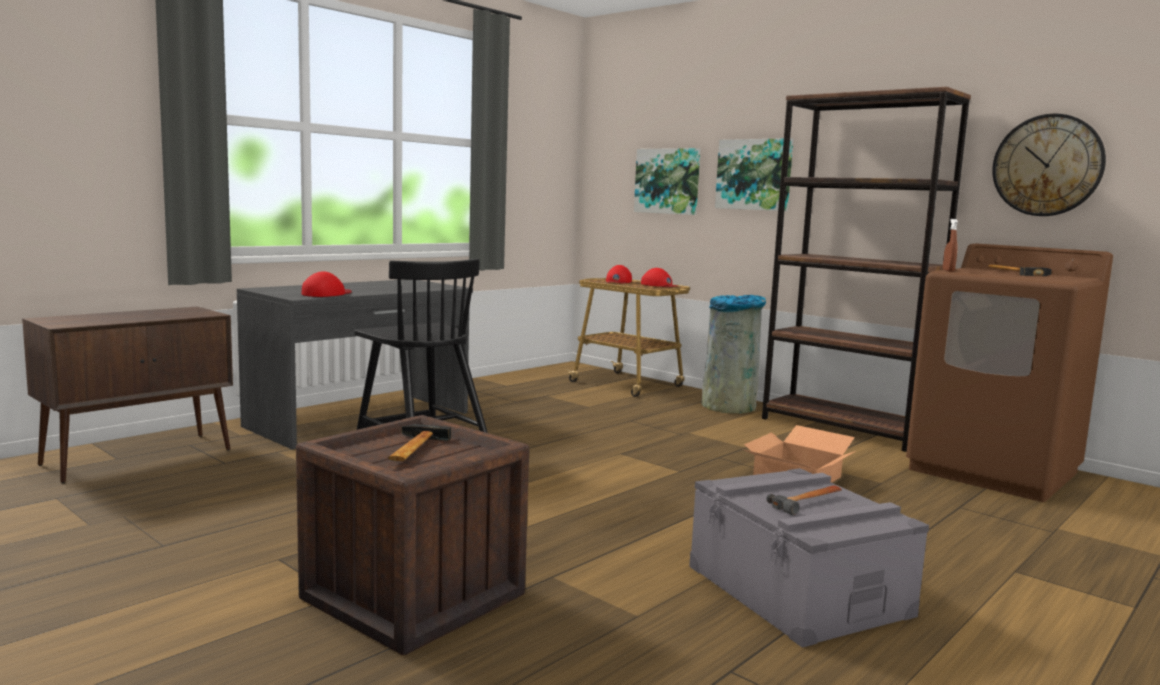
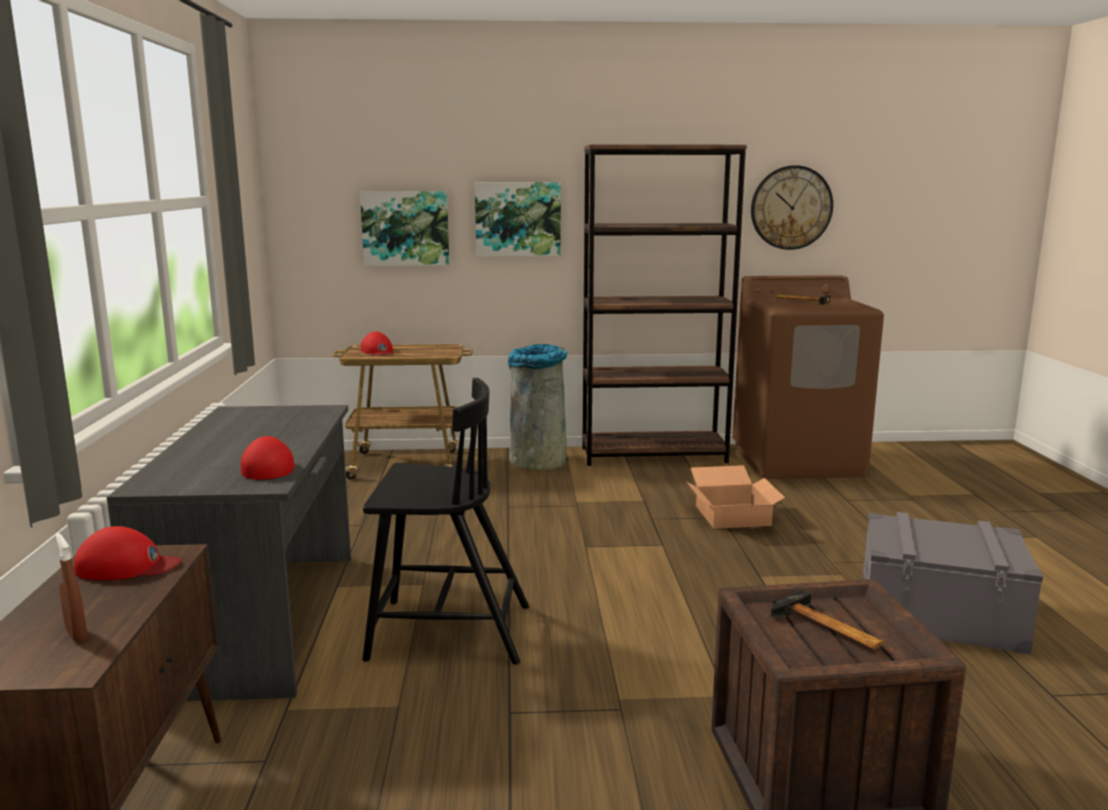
camera: 45 degrees left, 5 degrees up
(659, 285) = (435, 349): red cap -> red cap (127, 566)
(808, 502) = (950, 541): hammer -> none
(948, 270) = (778, 307): brown spray bottle -> brown spray bottle (76, 634)

